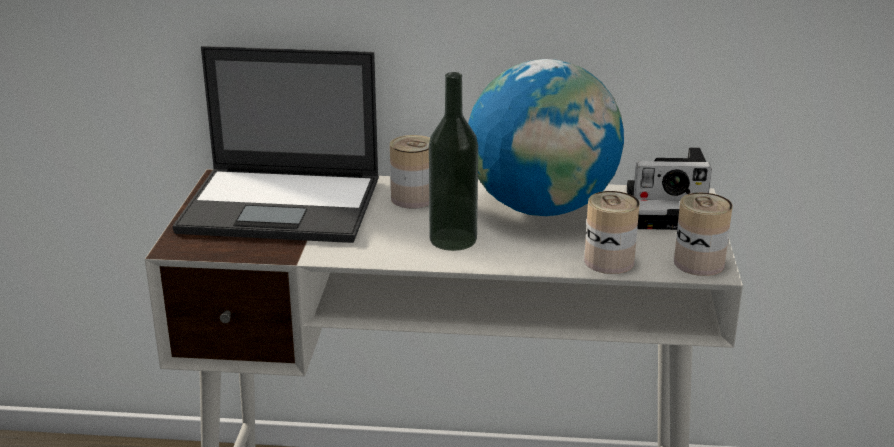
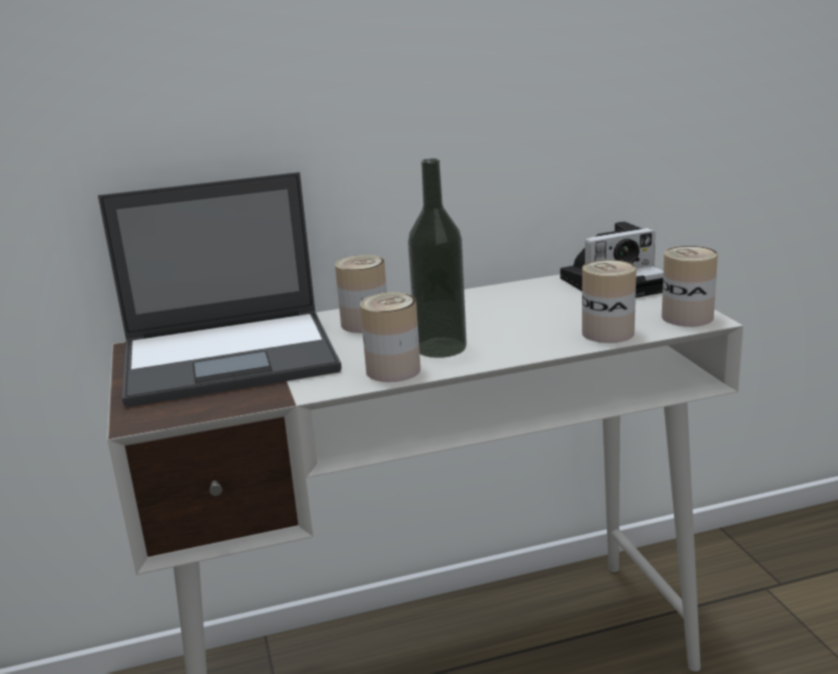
camera: 20 degrees left, 5 degrees down
(395, 252) = (393, 370): none -> can
(542, 208) = (499, 306): globe -> none

